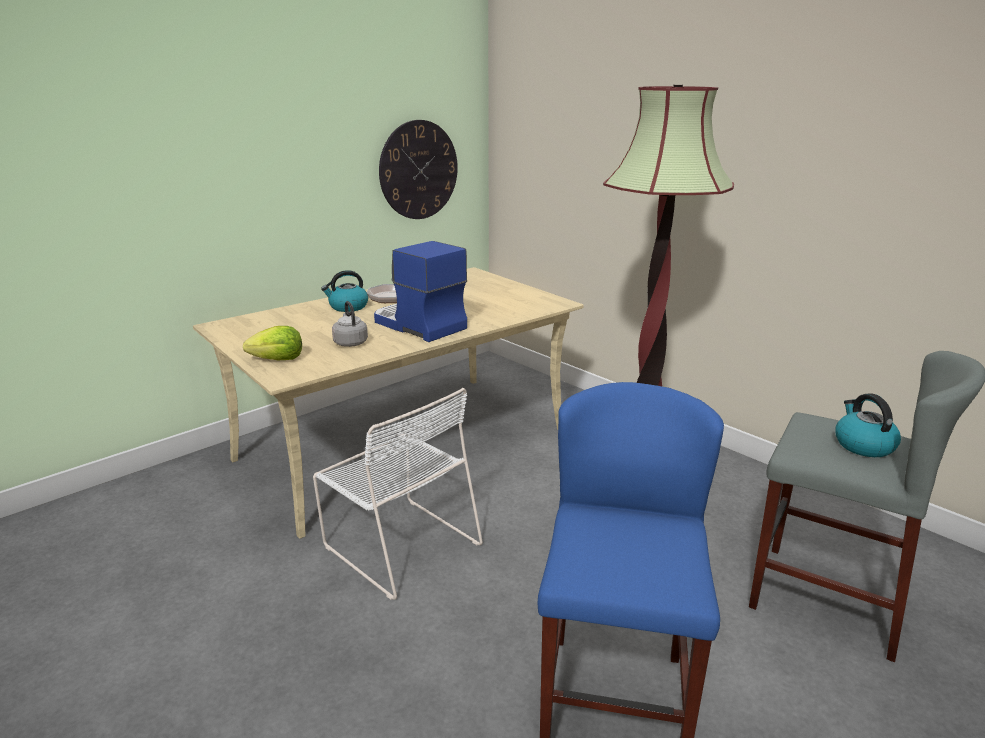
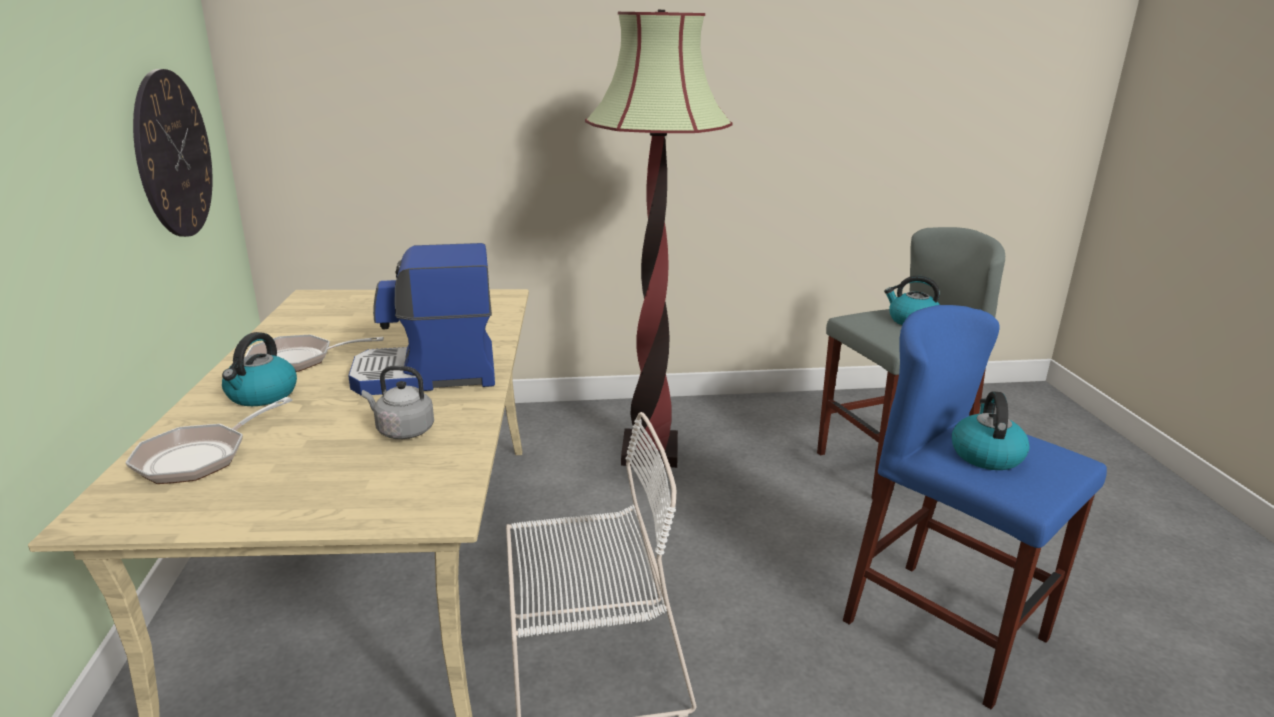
camera: 55 degrees left, 0 degrees up
(278, 360) = (368, 499): lettuce -> none
(280, 320) = (200, 457): none -> frying pan
(615, 536) = (985, 455): none -> kettle

